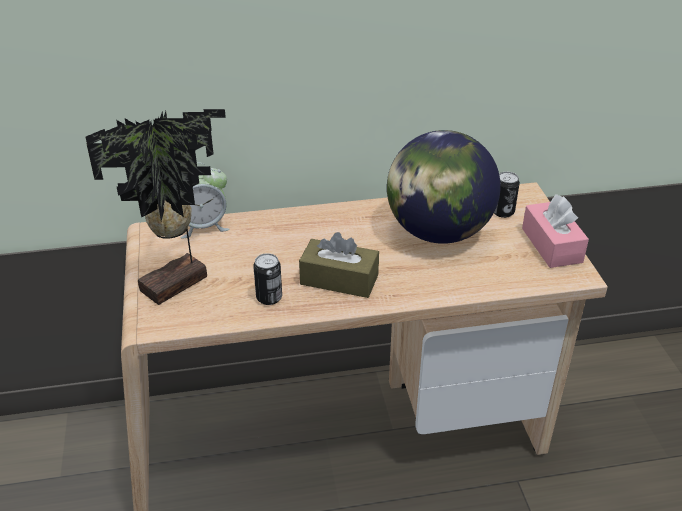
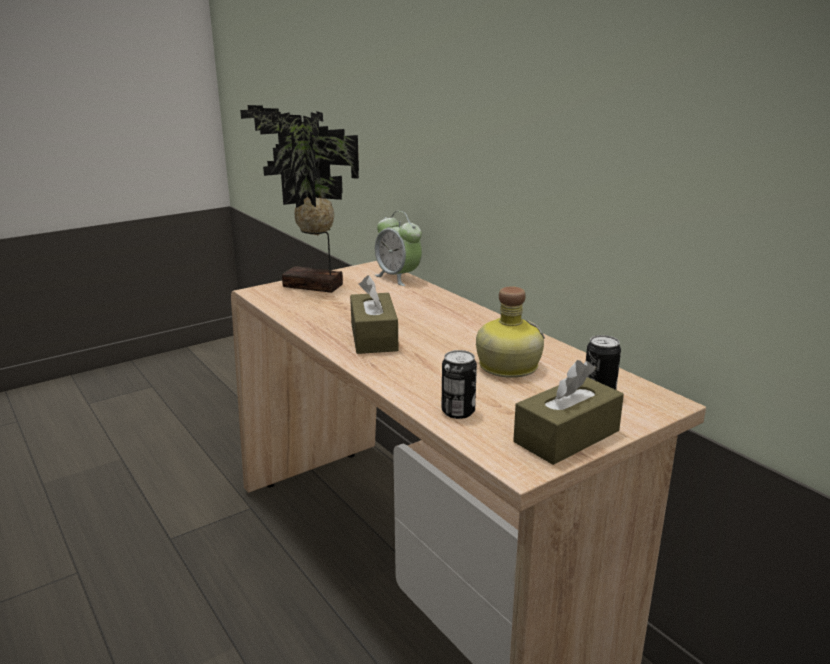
camera: 65 degrees right, 15 degrees down
(269, 298) = (323, 317): can -> can (458, 411)
(438, 232) = (506, 365): globe -> bottle
(551, 245) = (566, 436): pink tissue box -> brown tissue box

